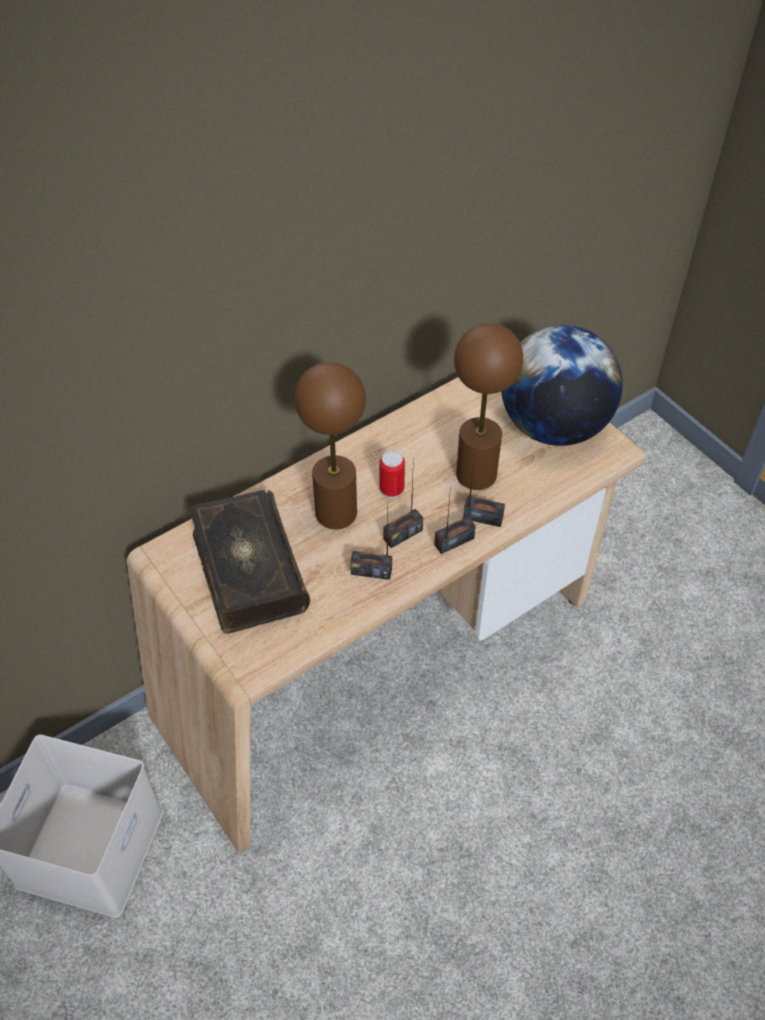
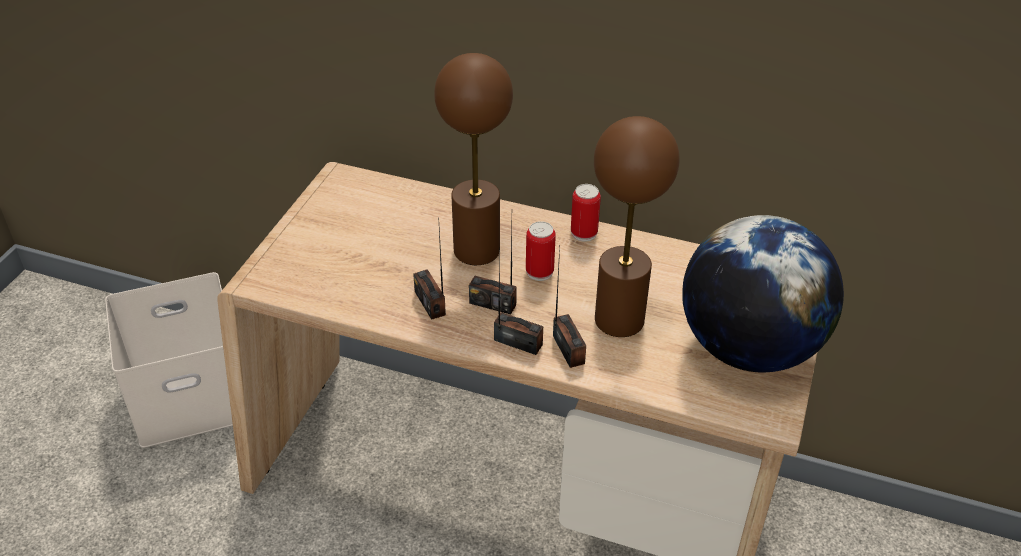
camera: 55 degrees right, 10 degrees down
(247, 571) = (363, 230): book -> none
(372, 441) = (584, 233): none -> can

